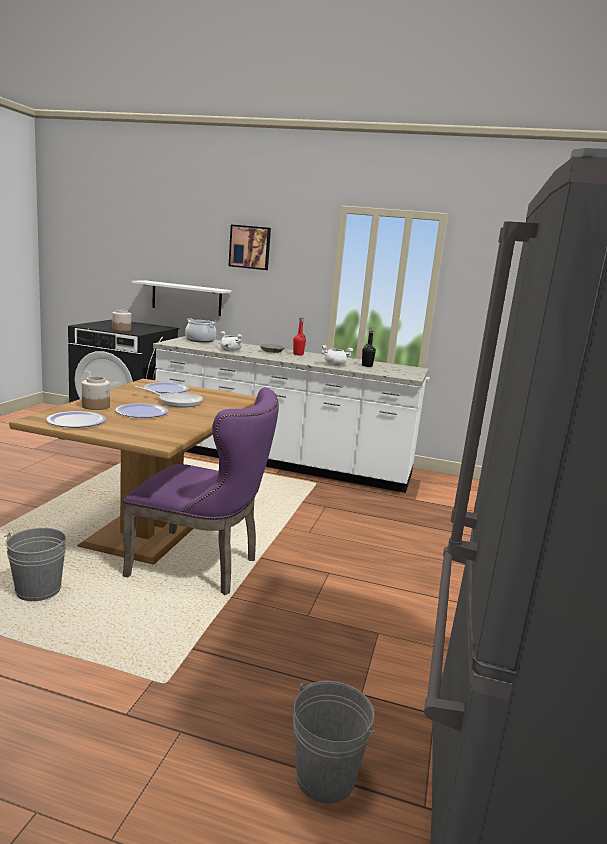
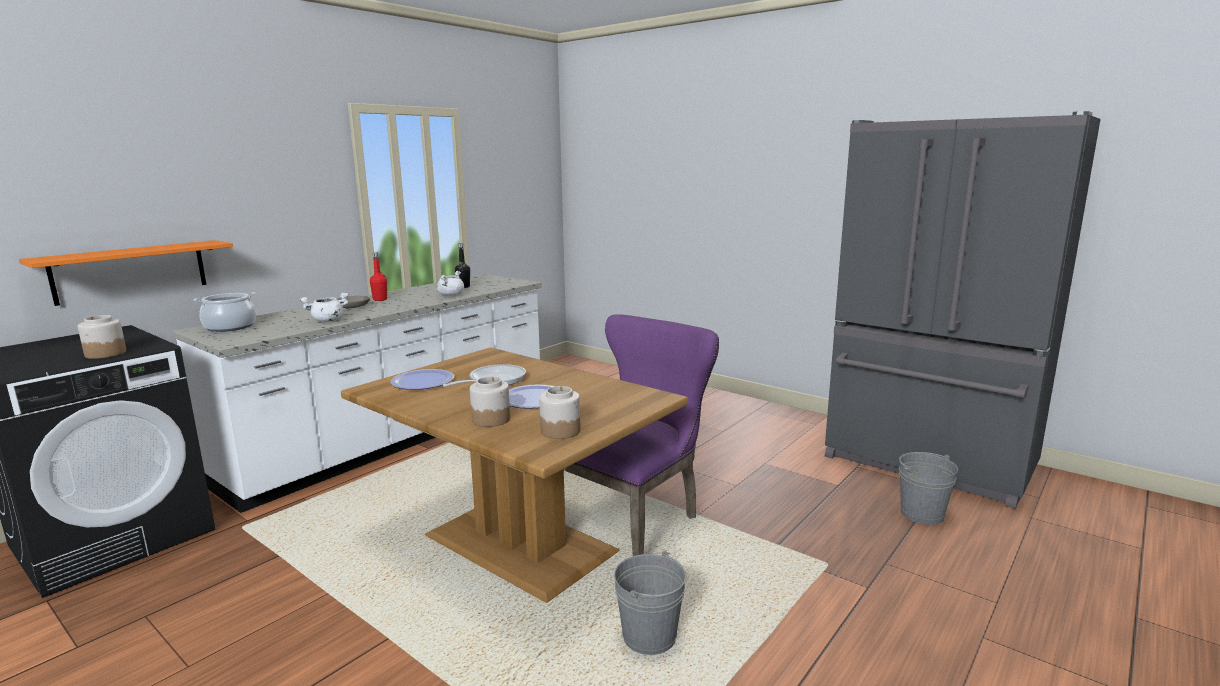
camera: 65 degrees left, 0 degrees up
(76, 421) = (560, 431): plate -> jar
(186, 298) = (131, 271): white shelf -> orange shelf
(250, 247) = (232, 170): picture -> none

